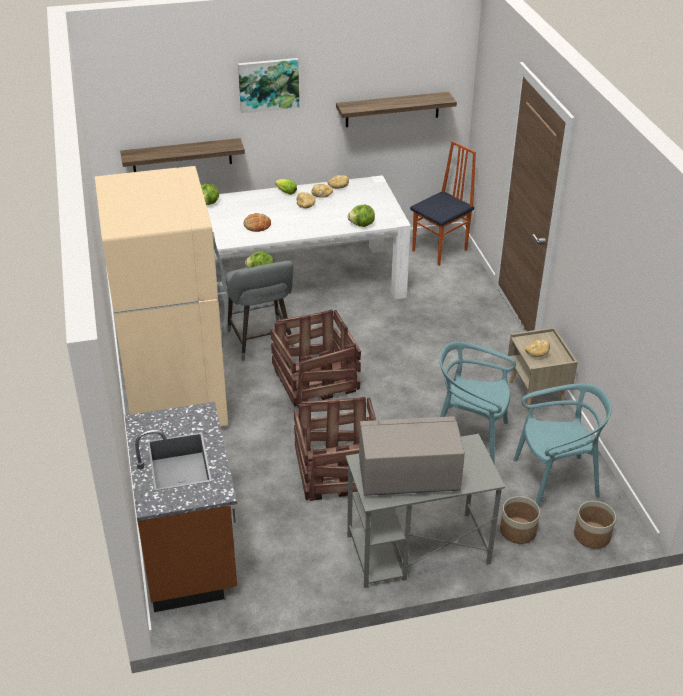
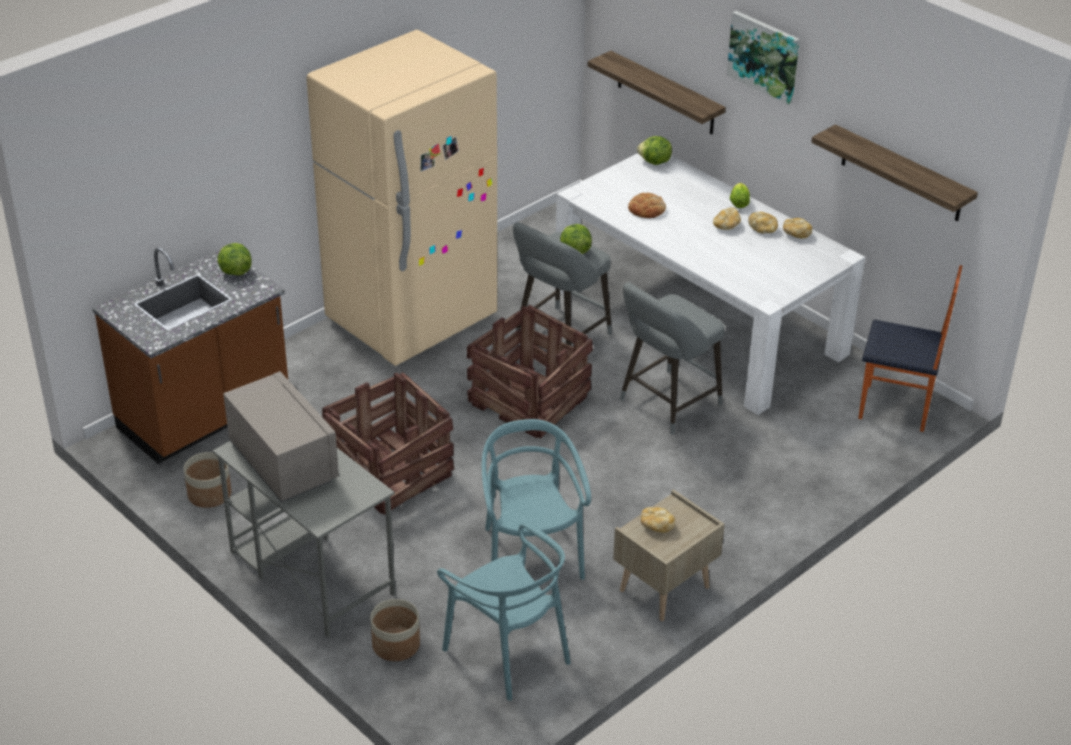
camera: 60 degrees right, 0 degrees up
(362, 225) = (728, 279): lettuce -> lettuce (235, 271)
(368, 327) = (666, 405): none -> grey stool
(591, 536) = (433, 712): planter -> planter (209, 494)

